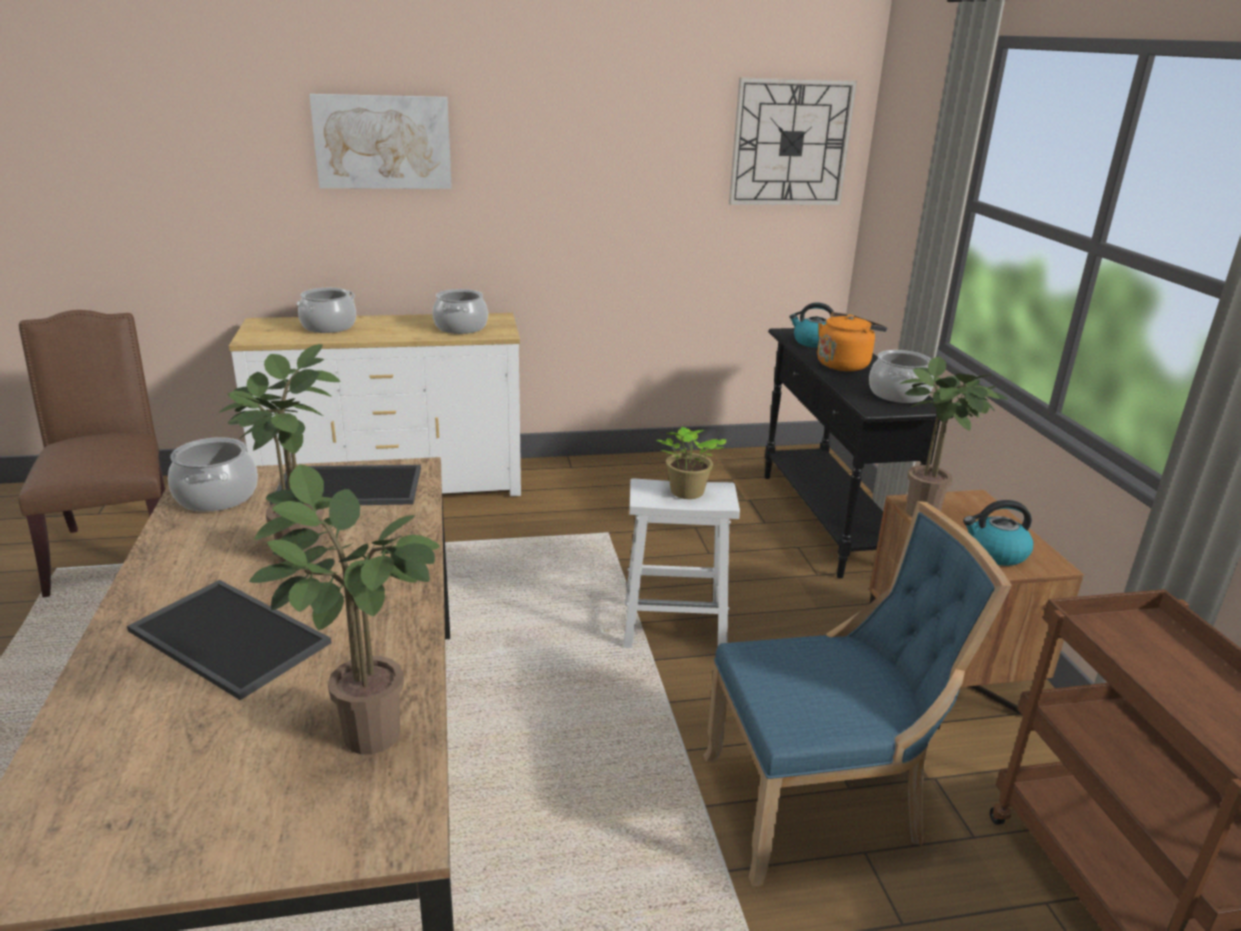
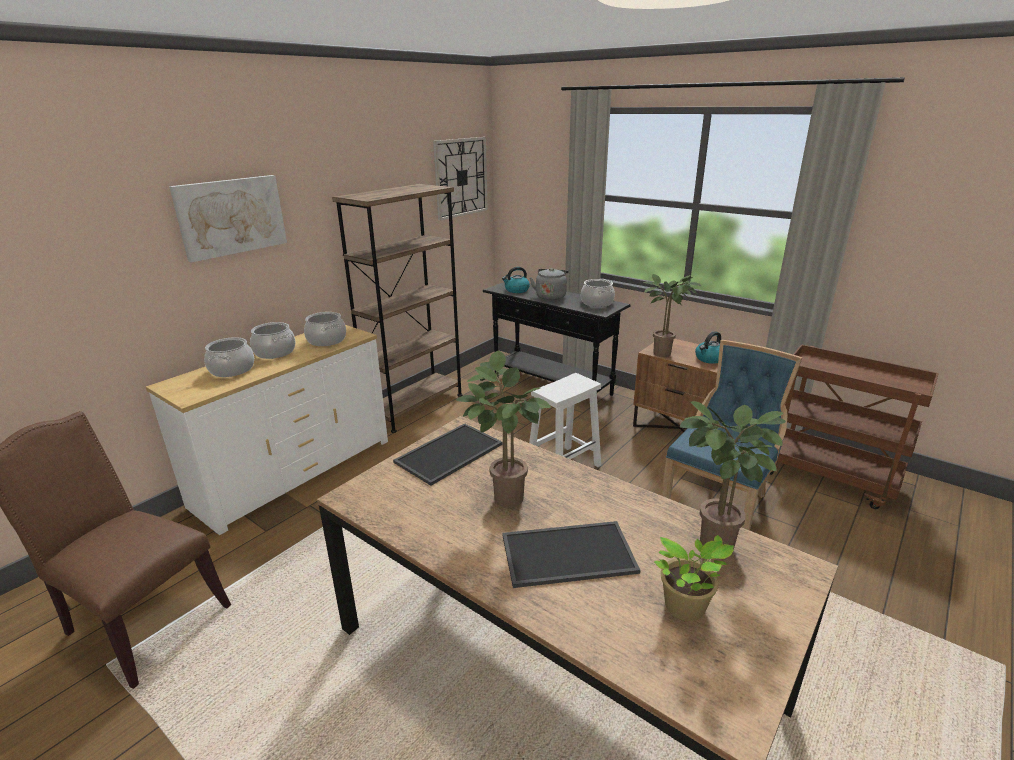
camera: 40 degrees left, 0 degrees up
(217, 496) = (385, 498): cooking pot -> cooking pot (275, 352)
(610, 471) = (415, 406): none -> brown bookcase
(685, 493) = (566, 386): potted plant -> potted plant (686, 609)
(845, 364) = (550, 296): orange kettle -> grey kettle

